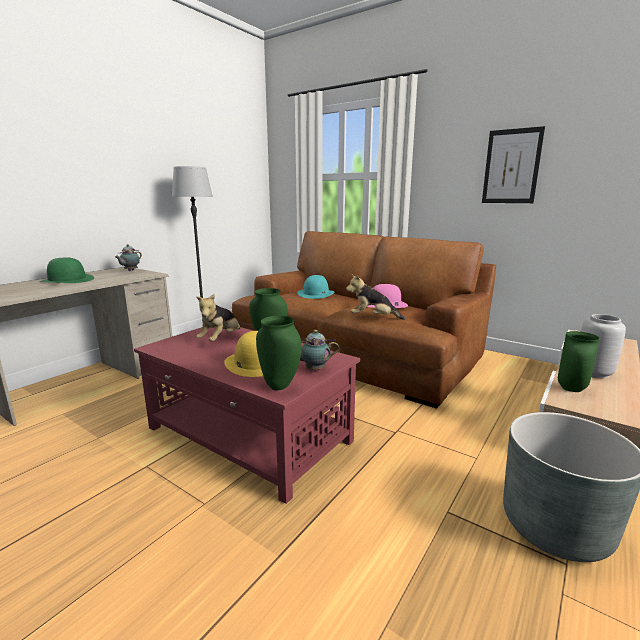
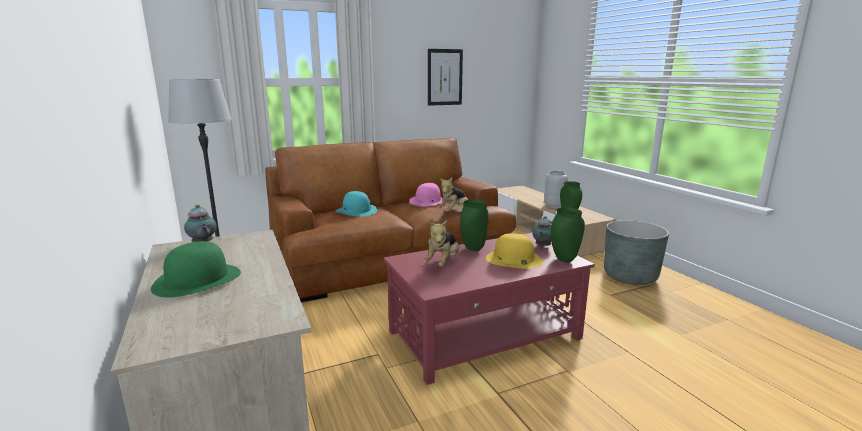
camera: 60 degrees left, 0 degrees up
(220, 339) = (443, 263): plush toy -> plush toy turned 60 degrees clockwise

